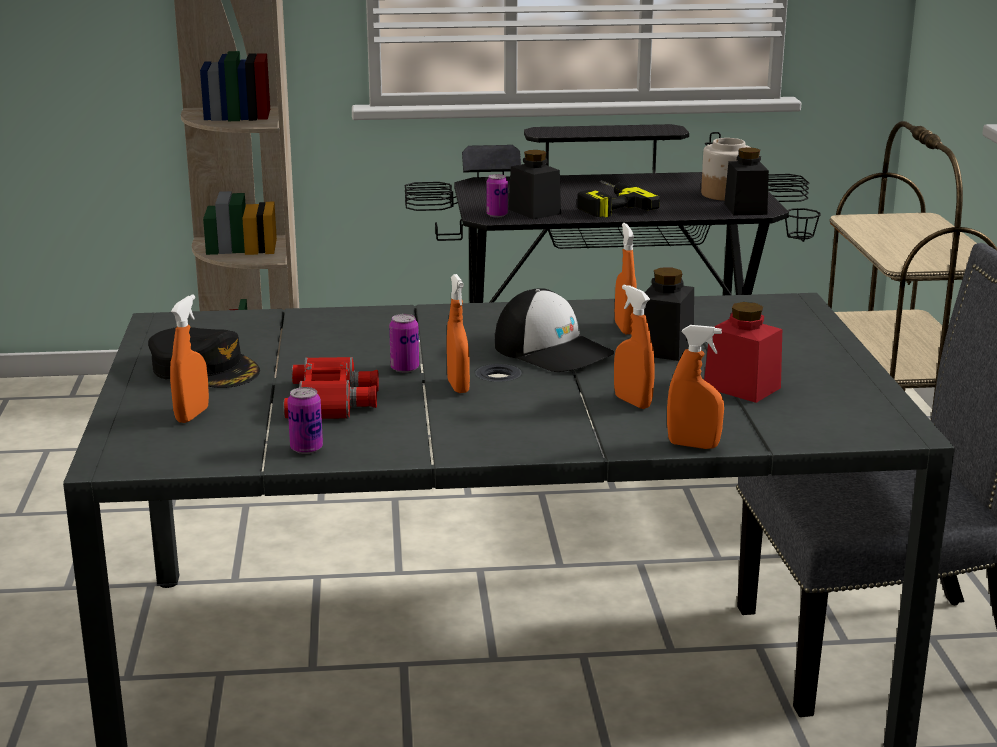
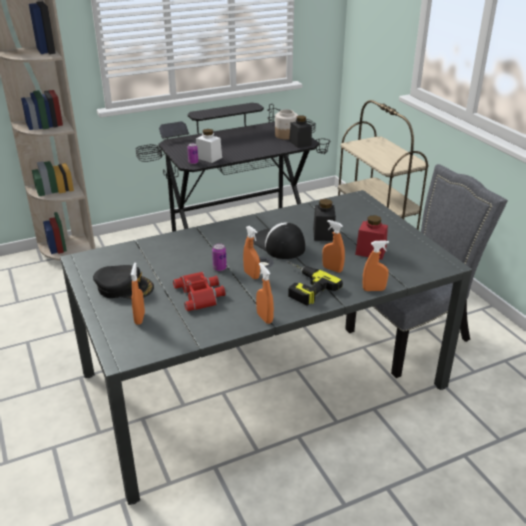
camera: 20 degrees left, 10 degrees up
(306, 448) = (209, 328): can -> none
(534, 211) = (209, 158): black jar -> white jar
(553, 350) = (278, 245): cap -> cap turned 150 degrees counterclockwise
(605, 204) = (238, 148): power drill -> power drill (301, 285)
(624, 328) = (299, 225): orange spray bottle -> orange spray bottle (264, 318)

